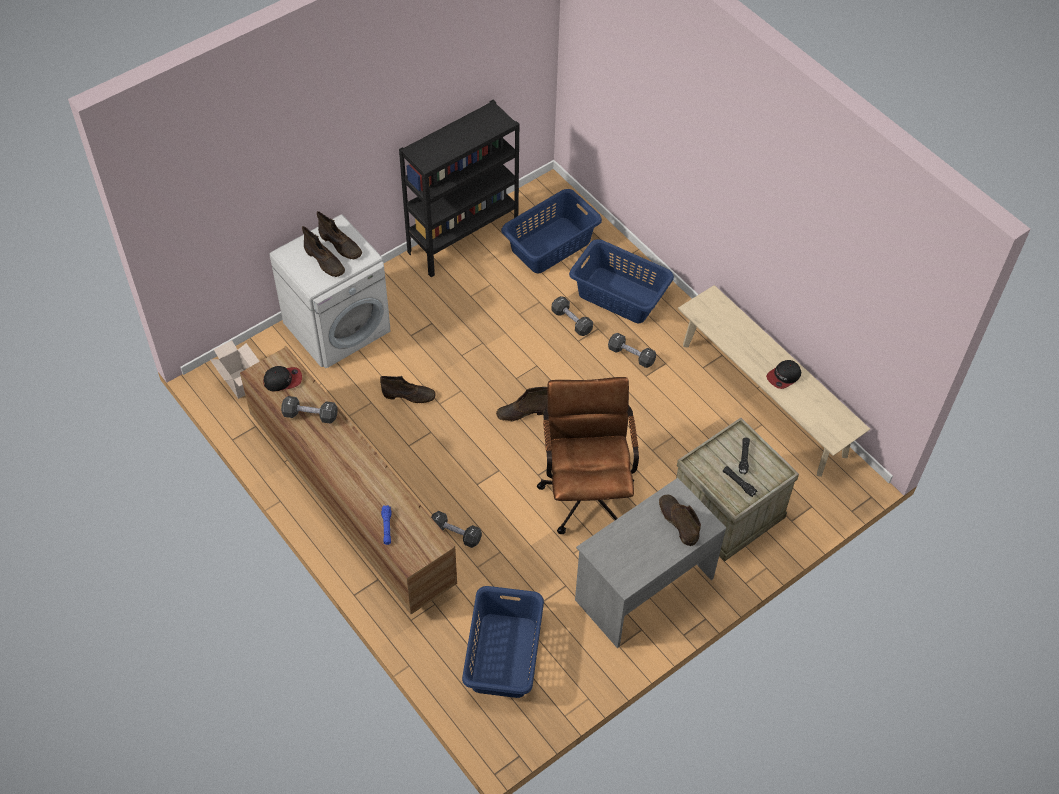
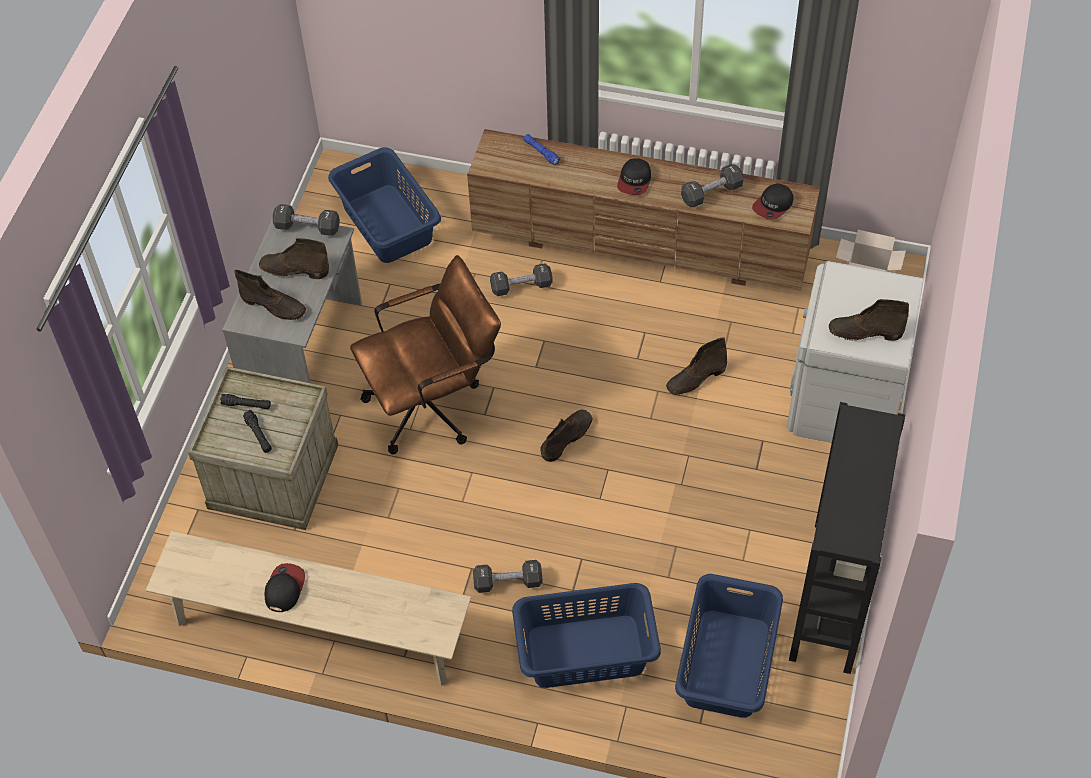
camera: 145 degrees right, 0 degrees up
(325, 261) = (858, 304): brown boot -> brown boot (294, 269)
(348, 459) = (634, 181): none -> cap
(571, 321) = (610, 578): black dumbbell -> black dumbbell (307, 227)
(586, 489) = (433, 404): brown office chair -> brown office chair turned 75 degrees counterclockwise

